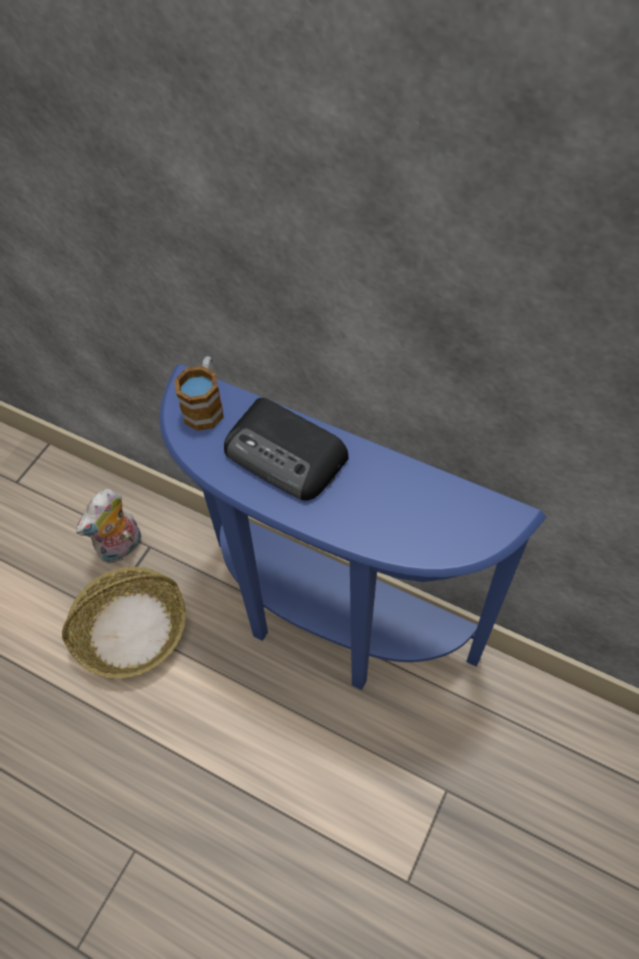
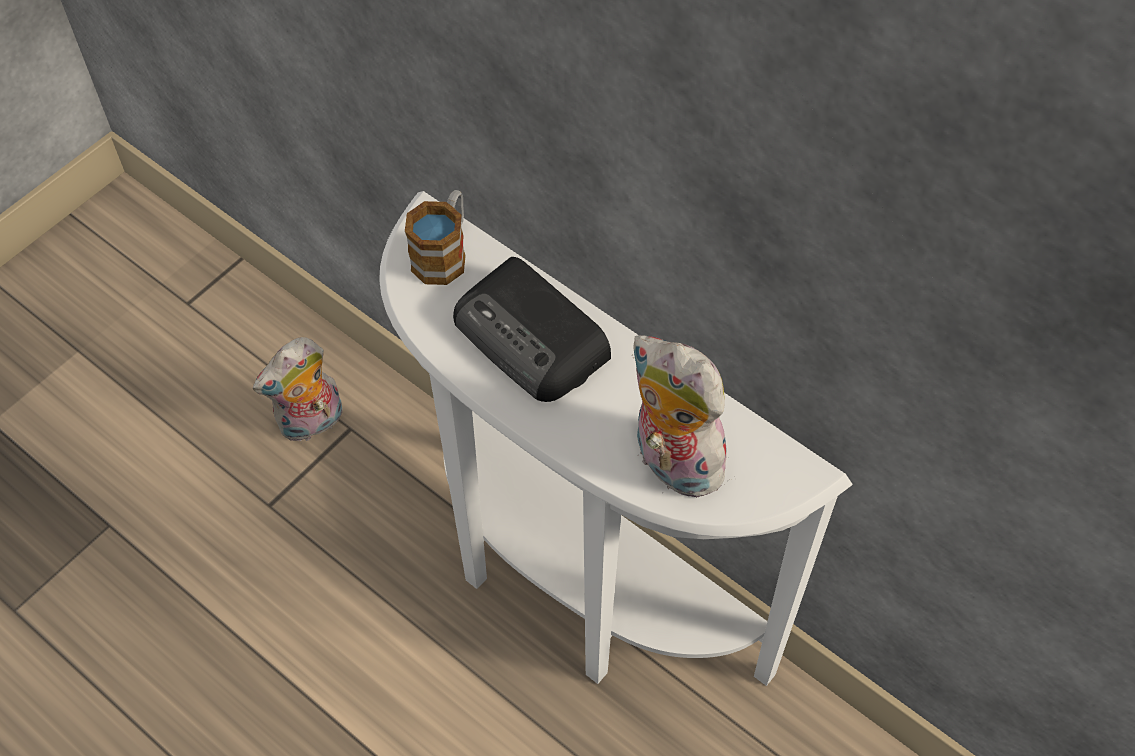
camera: 10 degrees right, 0 degrees up
(131, 629) = (302, 536): basket -> none
(329, 627) = (573, 589): blue console table -> white console table
(412, 526) = (671, 462): none -> plush toy

